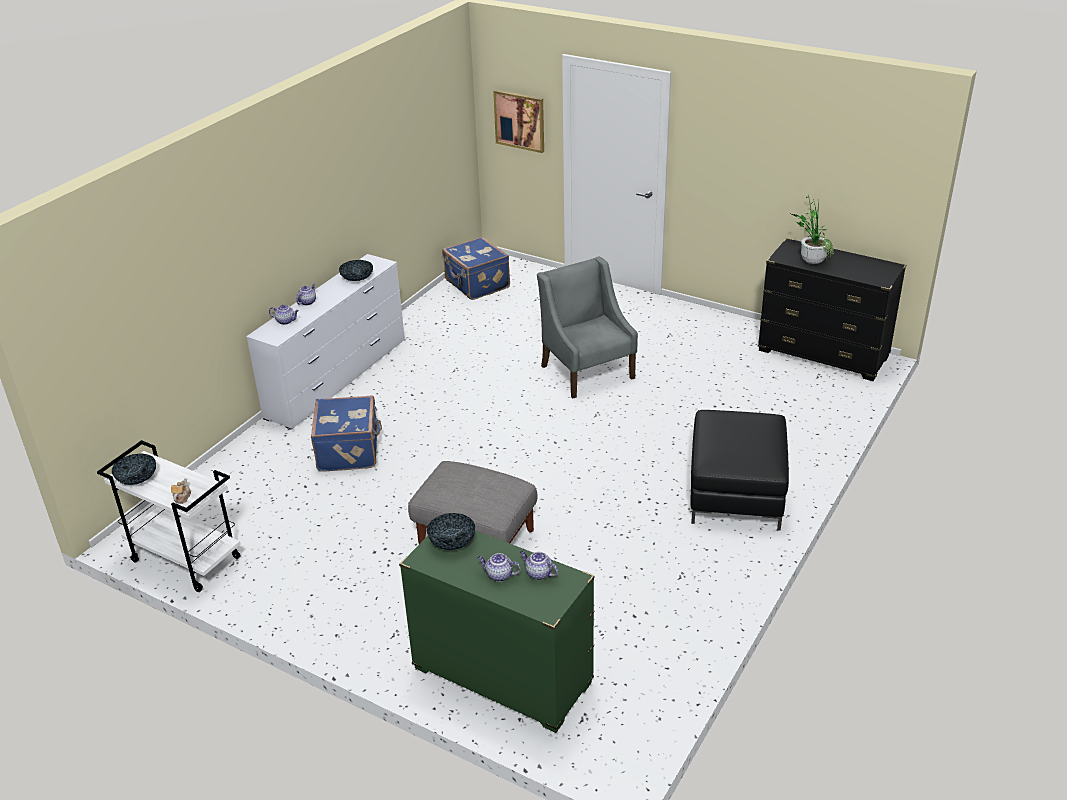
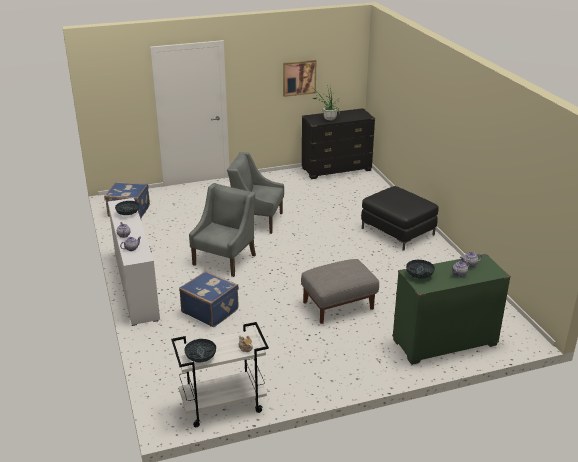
camera: 50 degrees left, 5 degrees down
(466, 400) = (225, 259): none -> grey armchair
(520, 120) = (122, 98): picture -> picture (299, 77)

